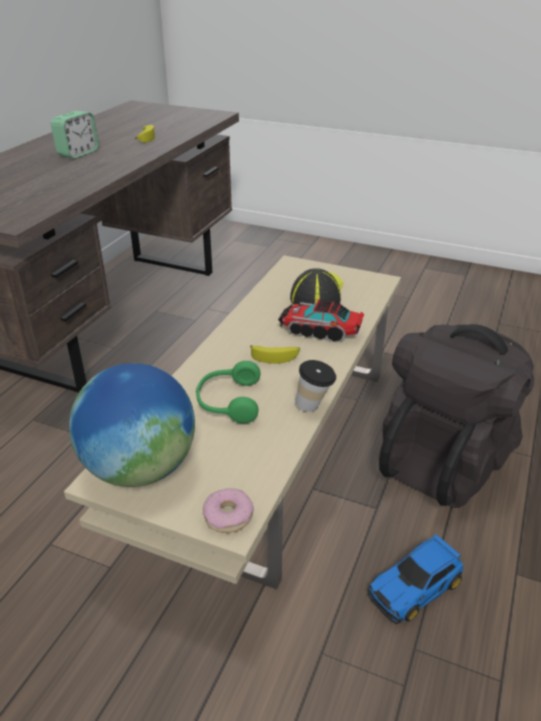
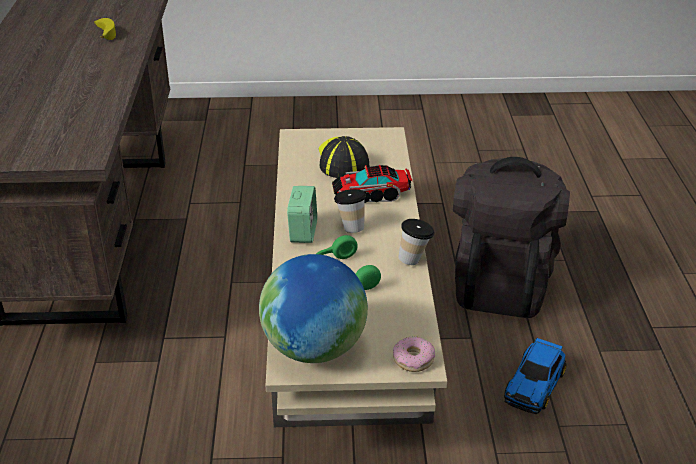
camera: 25 degrees left, 0 degrees up
(78, 153) = (53, 66): alarm clock -> alarm clock (303, 232)
(275, 356) = (350, 227): banana -> cup

